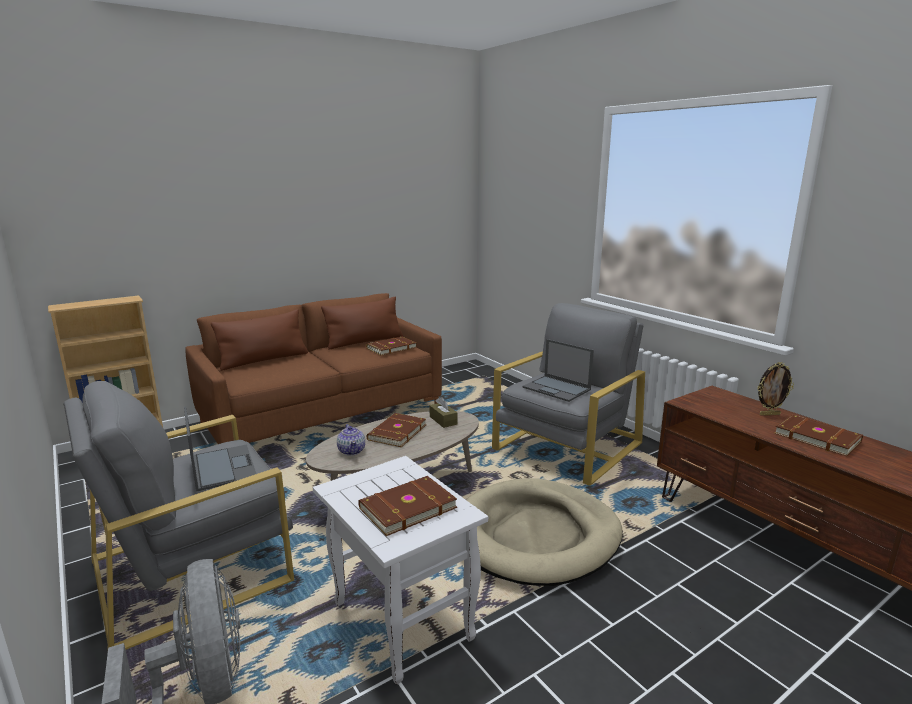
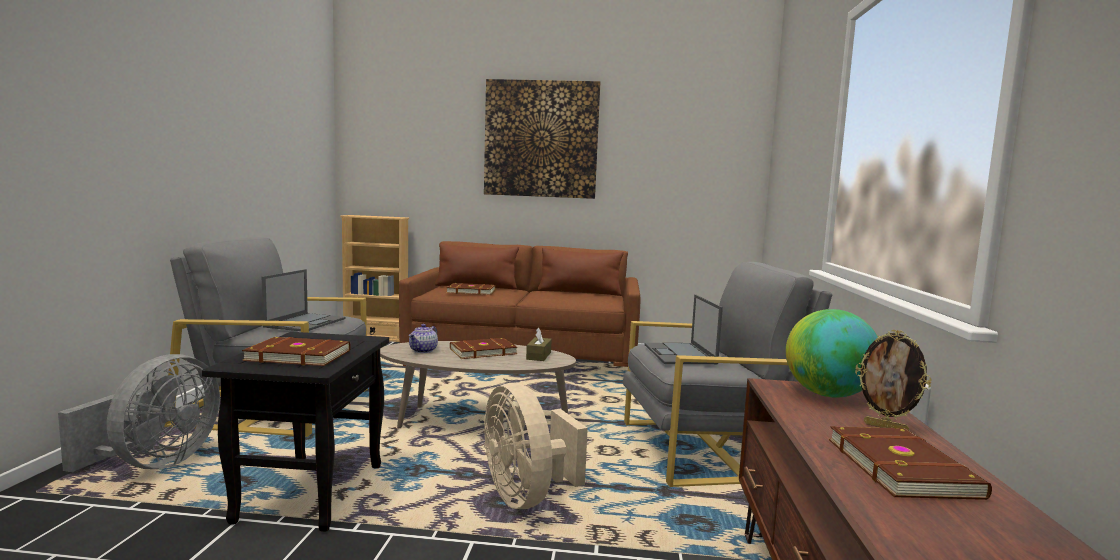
camera: 40 degrees right, 10 degrees down
(285, 189) = (541, 139): none -> picture
(391, 348) = (589, 298): brown book -> brown book (471, 291)
(400, 620) = (310, 491): white side table -> black side table
(535, 536) = (526, 496): beige dog bed -> beige fan
(713, 400) = (827, 395): none -> globe

